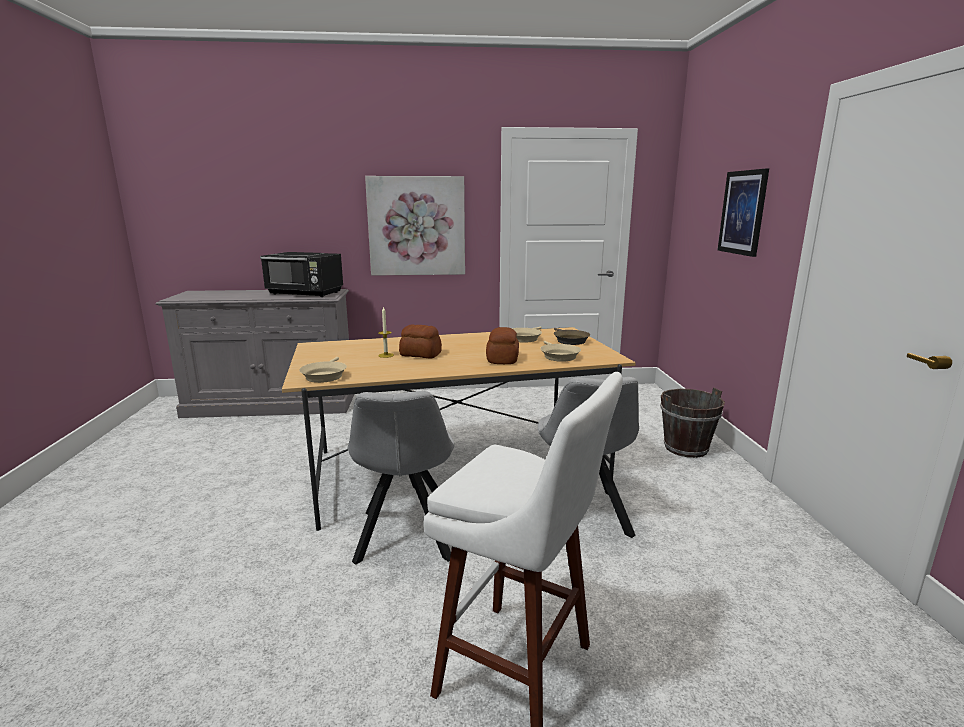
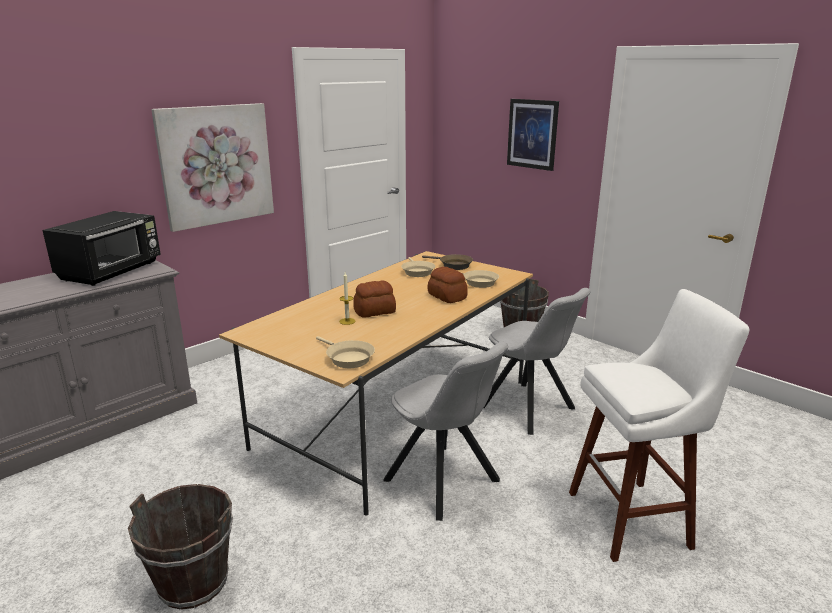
camera: 40 degrees left, 5 degrees up
(174, 515) = (194, 582): none -> brown bucket
(305, 293) = (112, 271): black microwave -> black microwave turned 45 degrees counterclockwise

